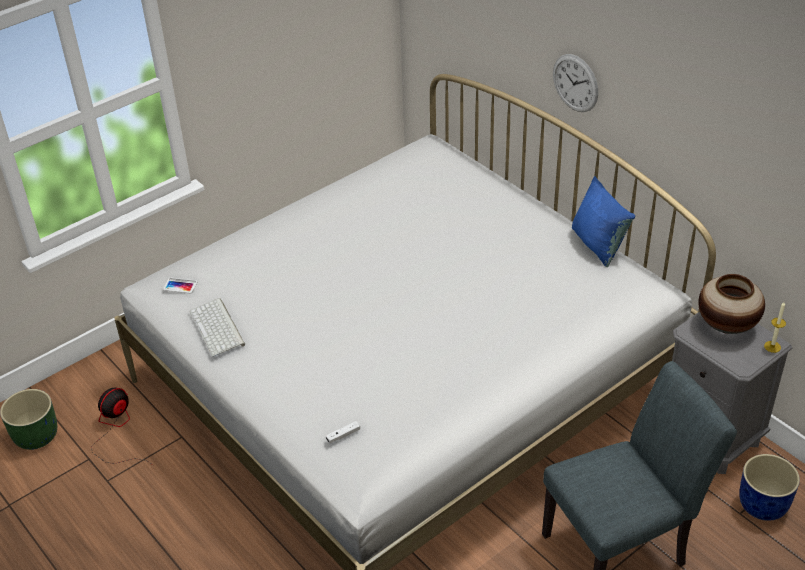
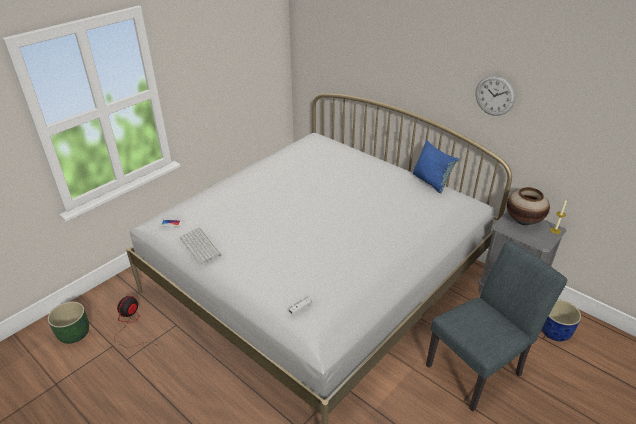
camera: 10 degrees left, 5 degrees down
(575, 83) = (411, 83): wall clock -> wall clock (495, 95)

